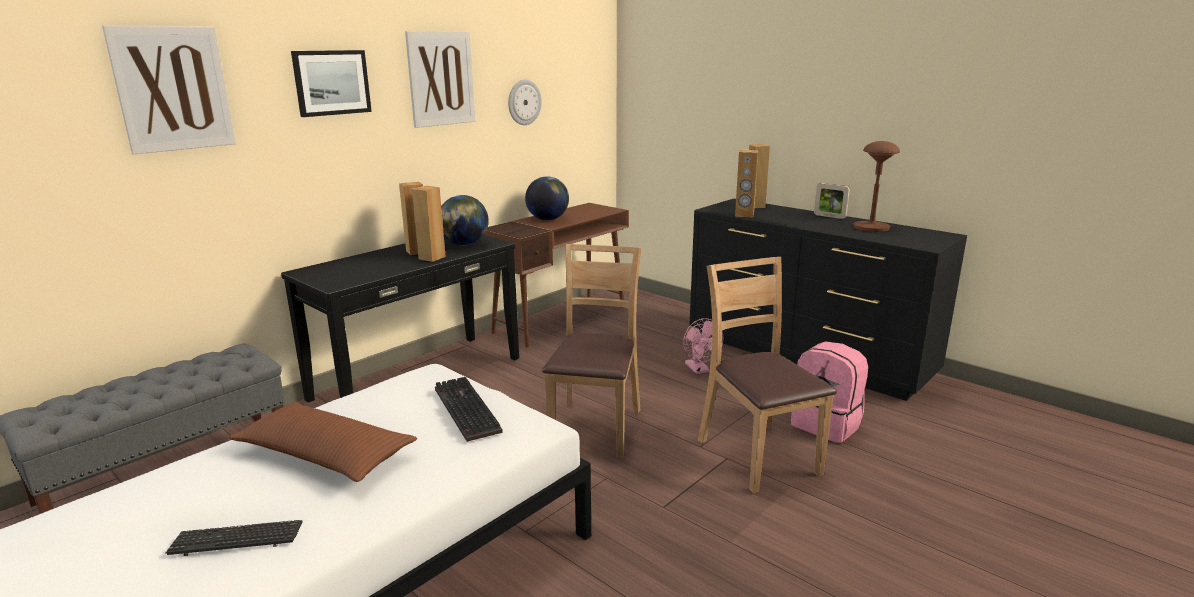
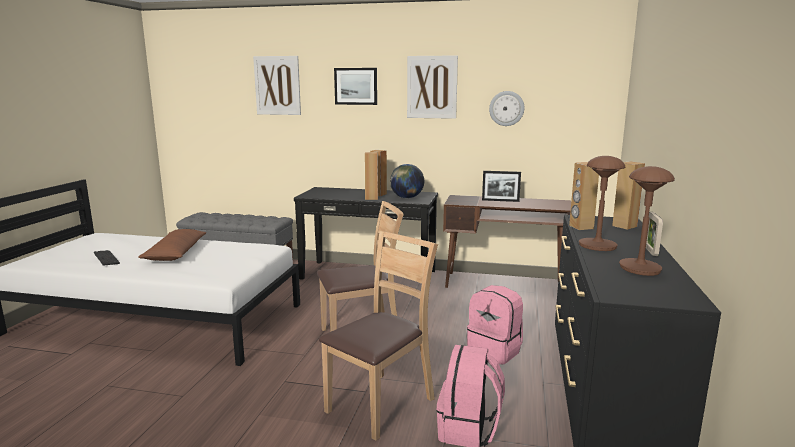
camera: 60 degrees right, 5 degrees down
(464, 410) = (233, 262): keyboard -> none
(547, 219) = (500, 200): globe -> picture frame
(699, 370) = (495, 350): pink fan -> pink backpack
(805, 223) = (597, 246): none -> brown table lamp

